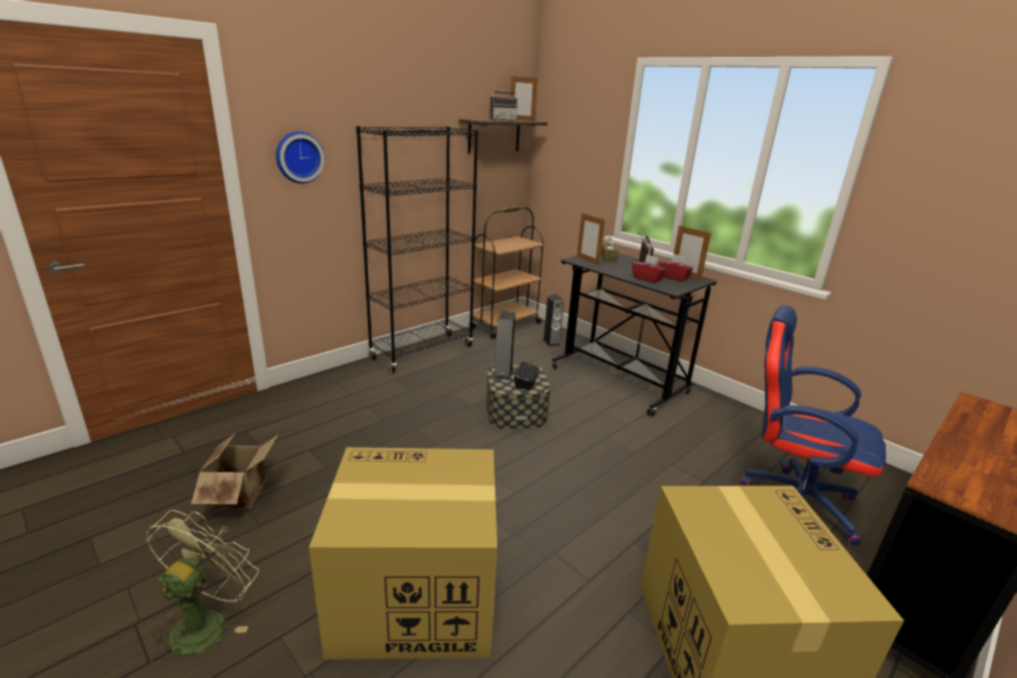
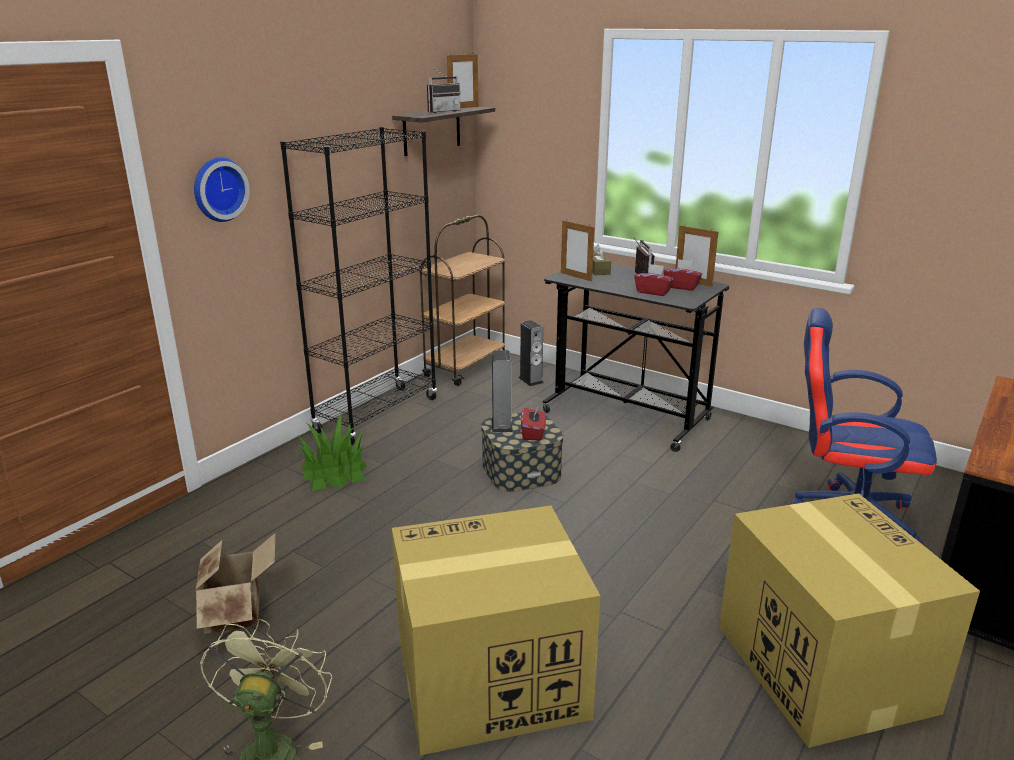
camera: 10 degrees left, 0 degrees up
(370, 392) = (334, 472): none -> potted plant
(526, 383) = (533, 433): black tissue box -> red tissue box

